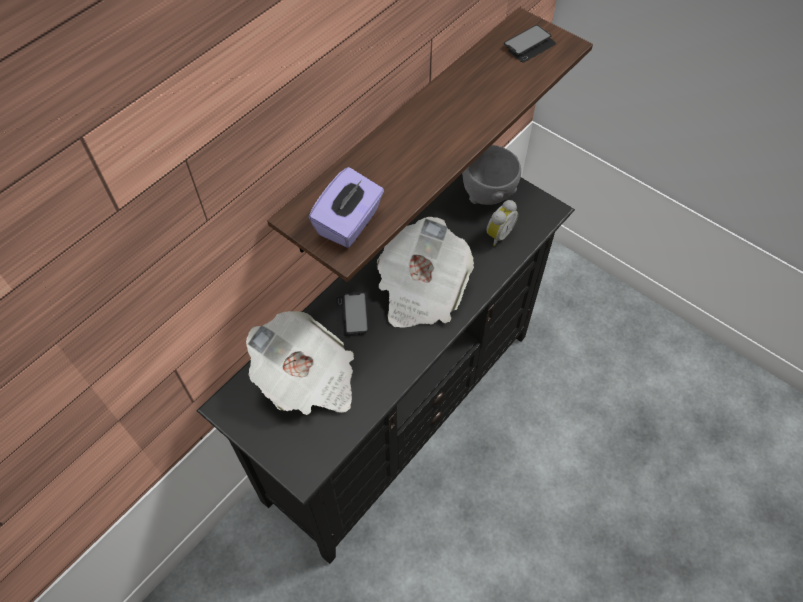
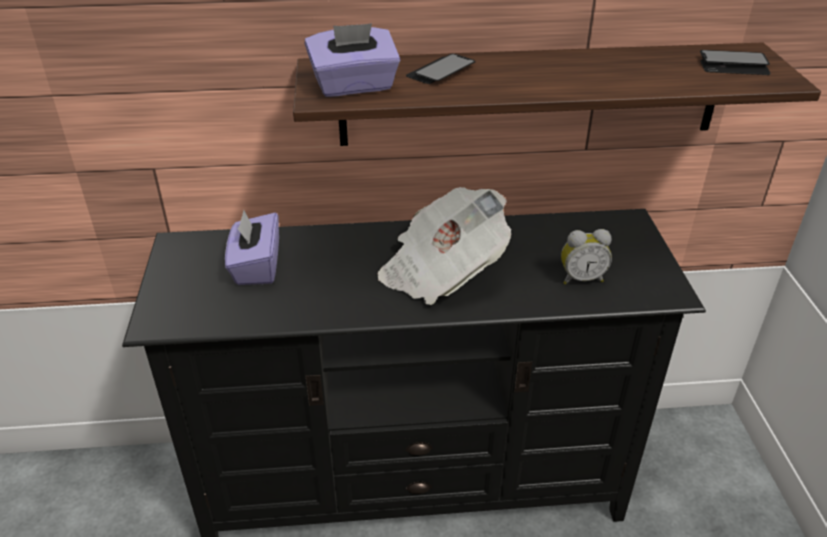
camera: 45 degrees right, 20 degrees down
(307, 379) = (256, 267): newspaper -> purple tissue box
(352, 315) = (356, 250): phone -> phone (440, 71)
(487, 193) = (614, 244): grey bowl -> none

